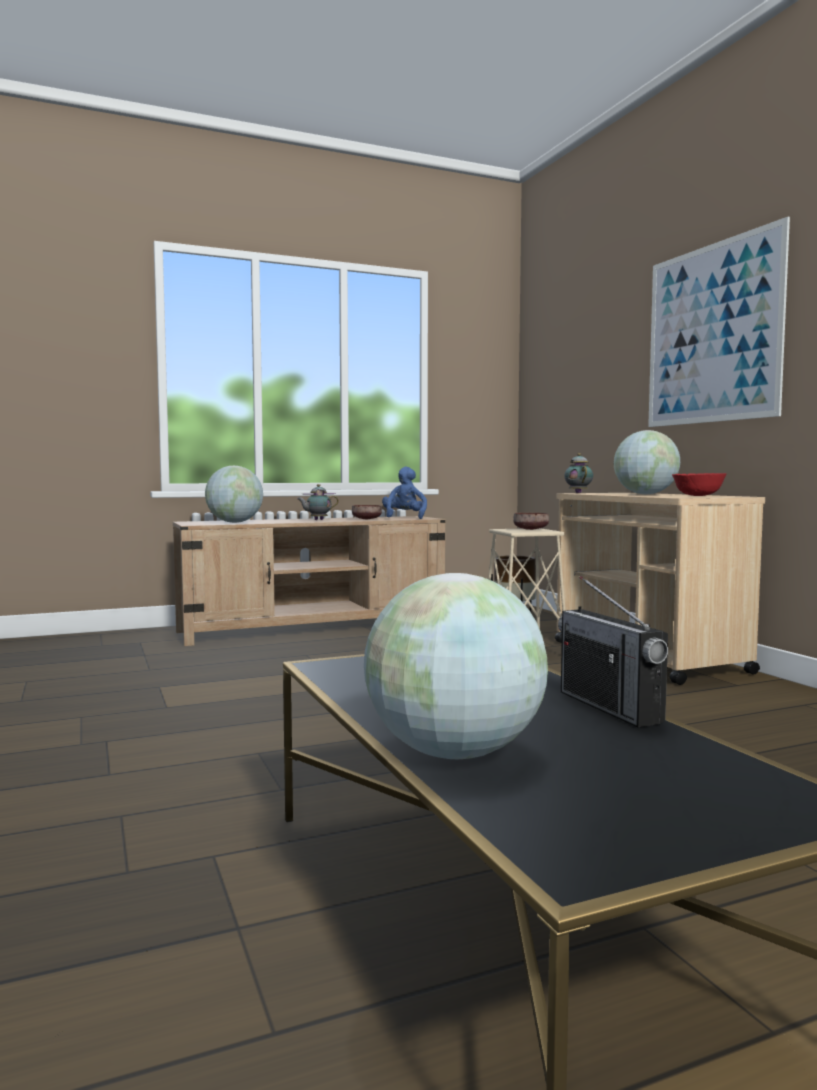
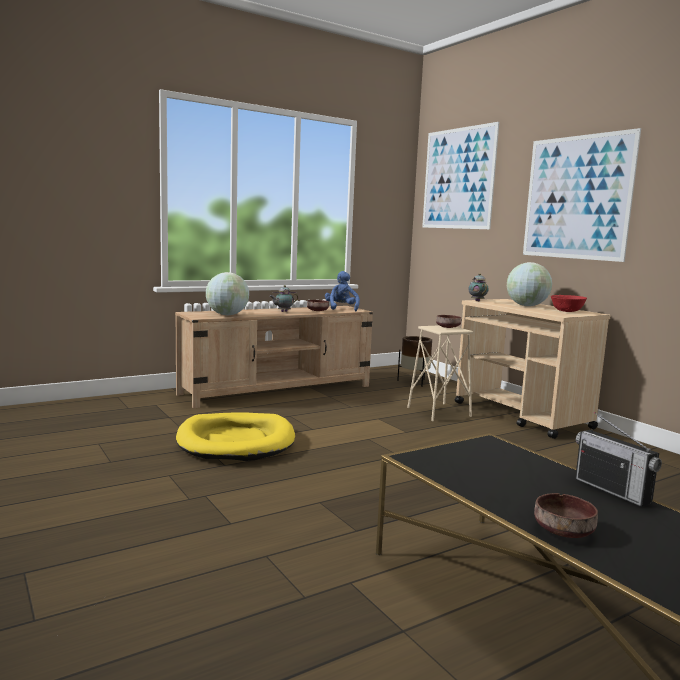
camera: 10 degrees left, 5 degrees up
(207, 681) = (236, 441): none -> yellow dog bed
(454, 753) = (563, 531): globe -> brown bowl
(566, 336) = (458, 178): none -> picture

